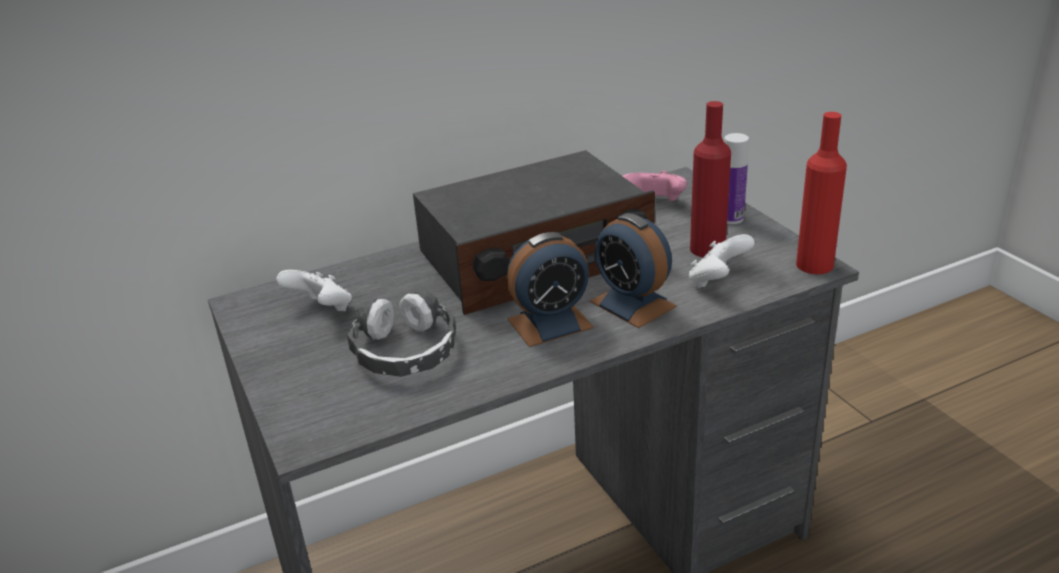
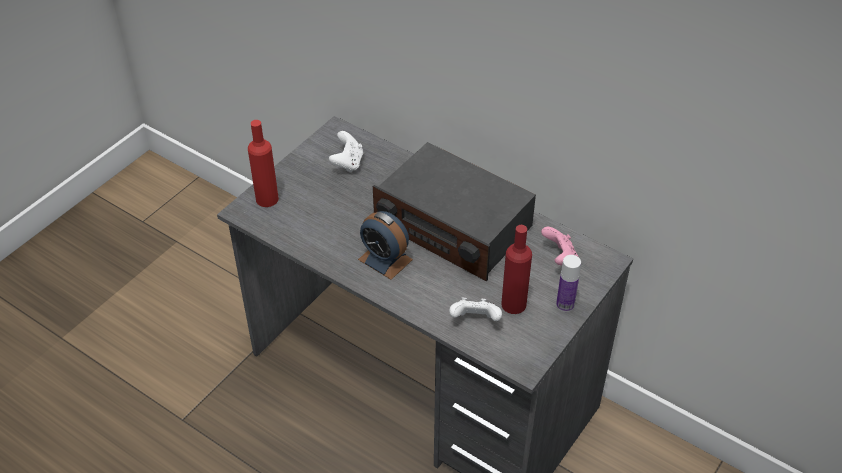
camera: 60 degrees right, 15 degrees up
(405, 350) = (328, 212): headphones -> none
(632, 304) = (425, 288): alarm clock -> none
(814, 265) = (525, 364): red bottle -> red bottle (267, 199)

